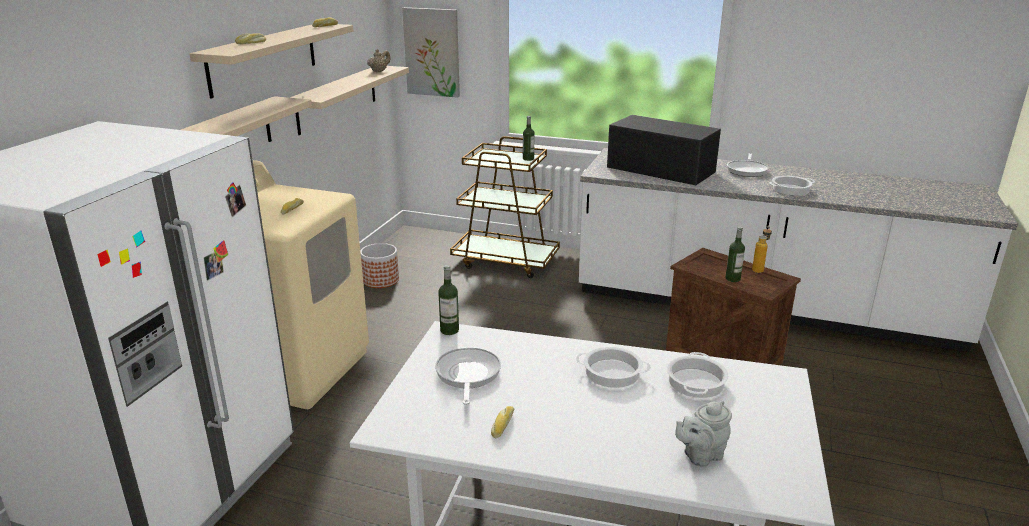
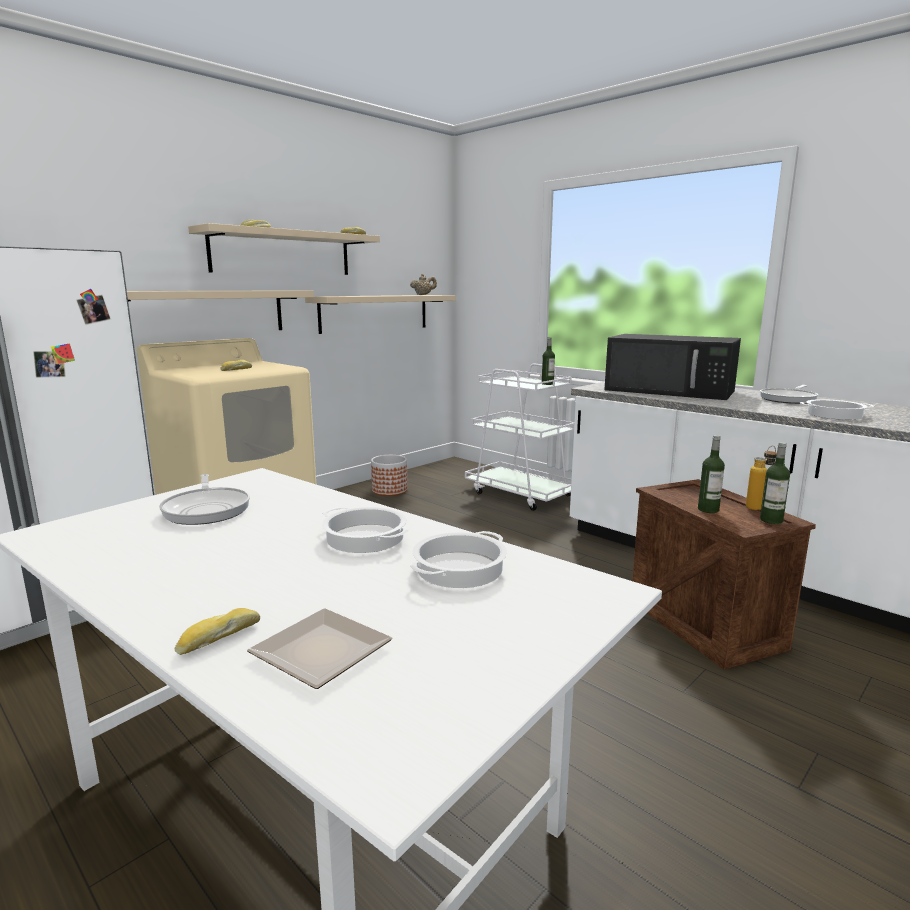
camera: 25 degrees right, 10 degrees down
(432, 52) = (485, 285): picture -> none
(449, 330) = (260, 475): bottle -> bottle (771, 520)
(467, 375) = (207, 509): frying pan -> frying pan turned 135 degrees clockwise
(502, 425) = (152, 556): bread -> bread (219, 638)
(506, 261) = (521, 494): brown cart -> white cart
(659, 169) = (671, 390): black microwave -> black microwave turned 150 degrees clockwise
(700, 455) = (326, 652): grey teapot -> plate

